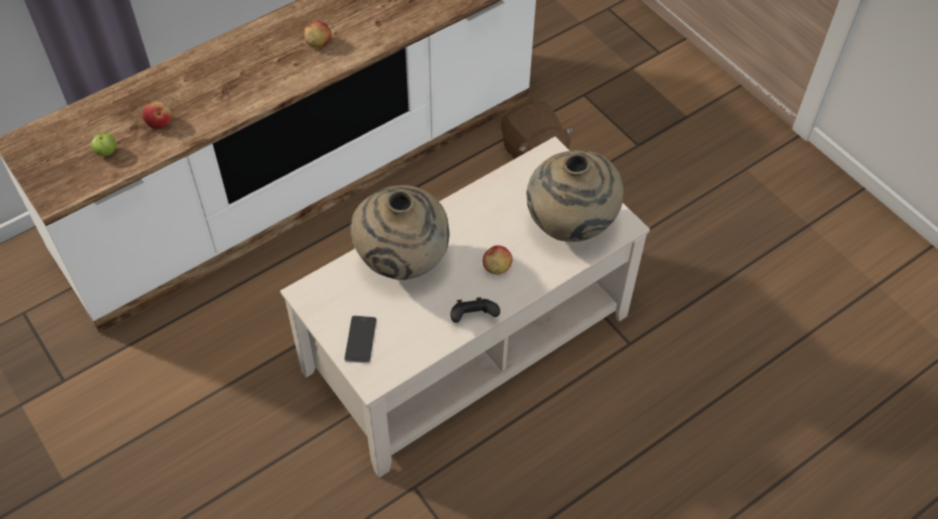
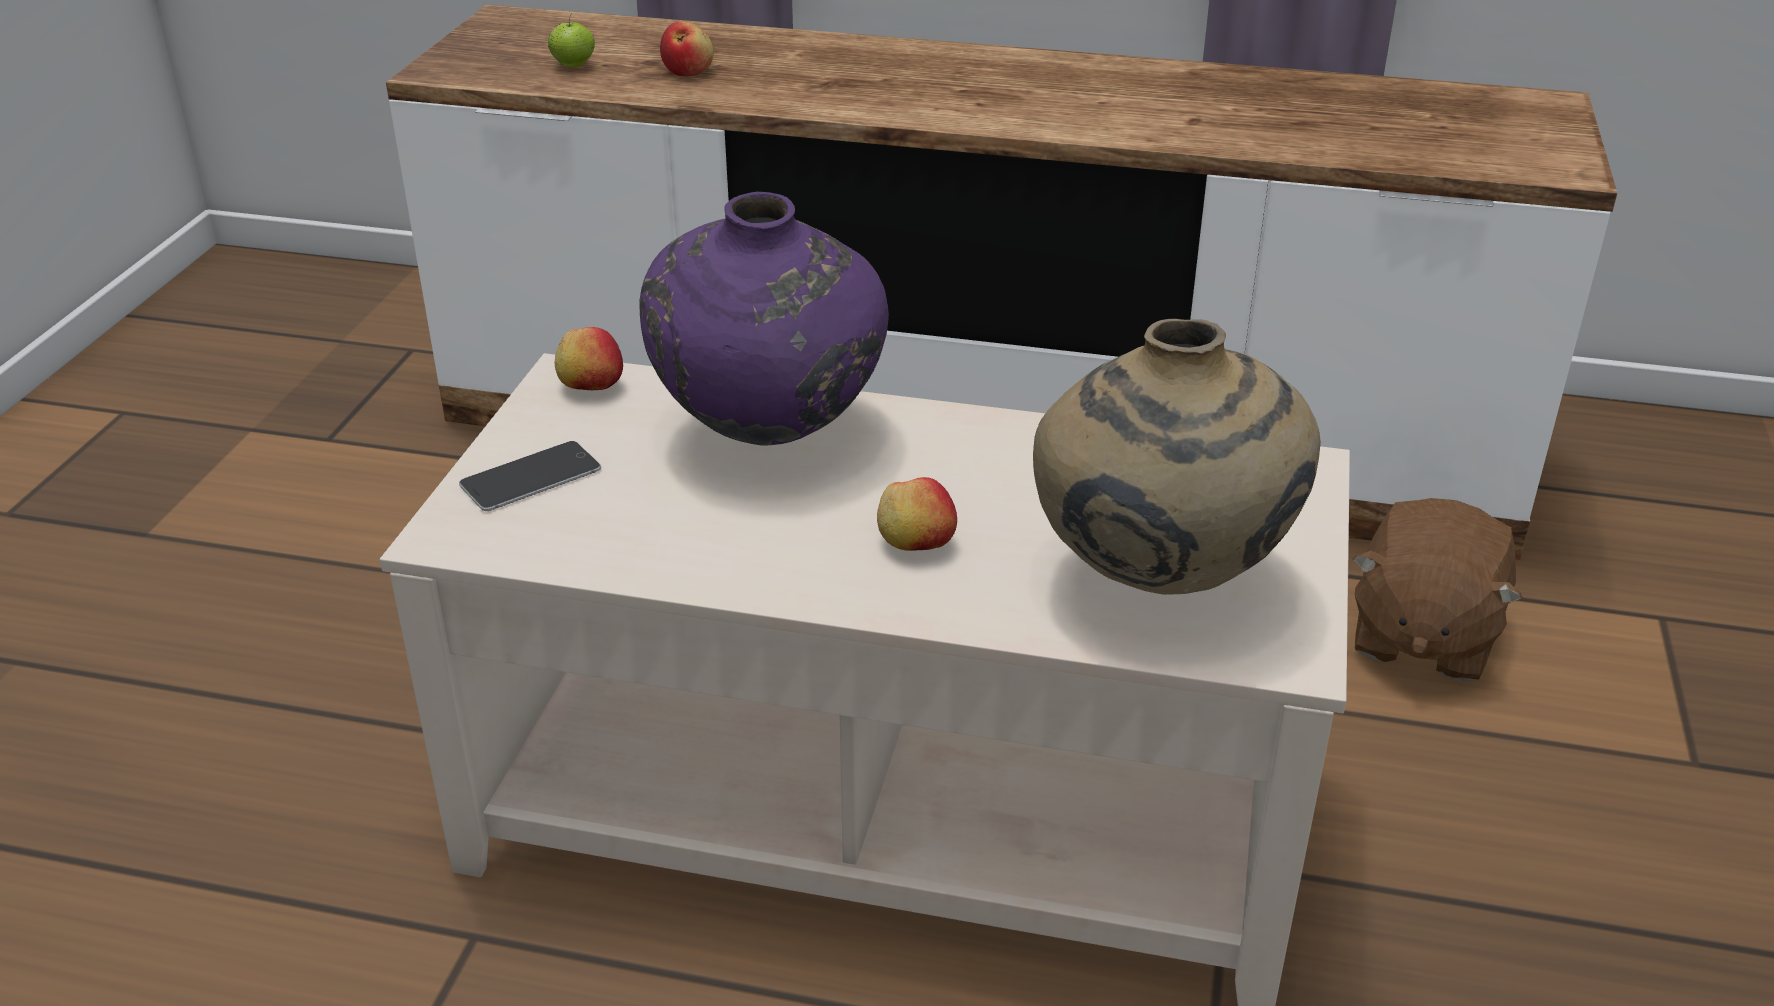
camera: 50 degrees right, 20 degrees down
(318, 42) = (1056, 100): apple -> apple (590, 385)
(403, 262) = (771, 434): beige vase -> purple vase
(473, 318) = (746, 578): black game controller -> none

